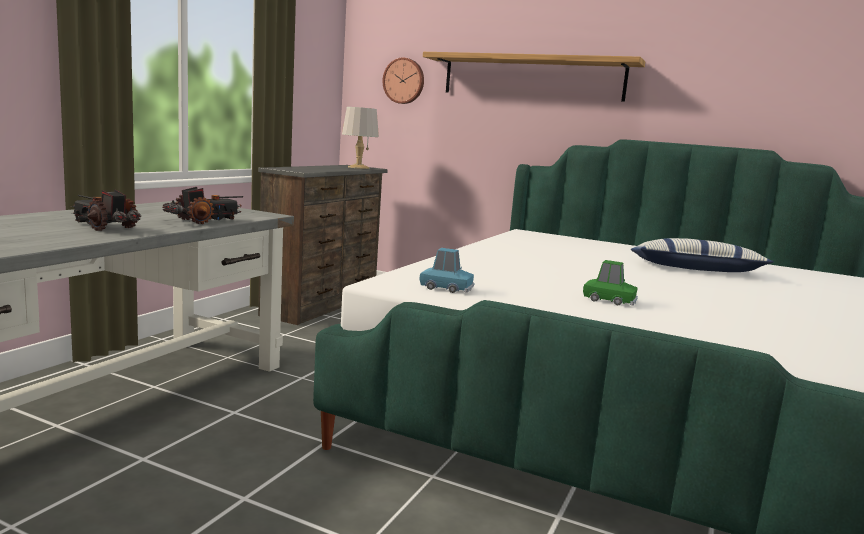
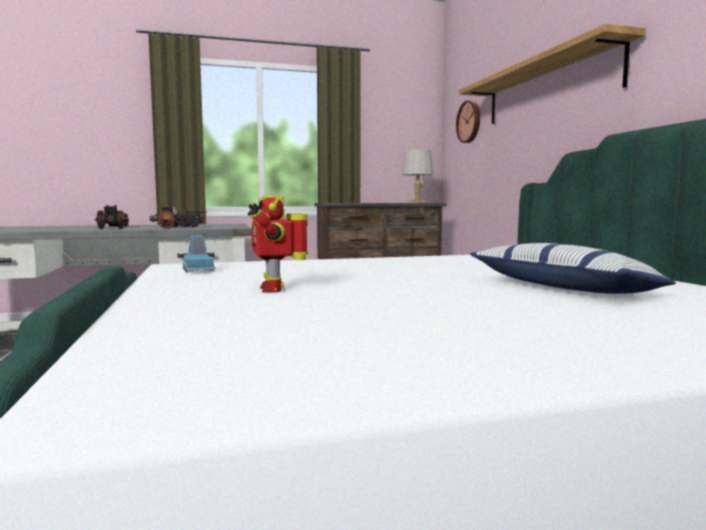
camera: 50 degrees right, 5 degrees down
(609, 300) = (274, 289): green toy car -> toy robot

